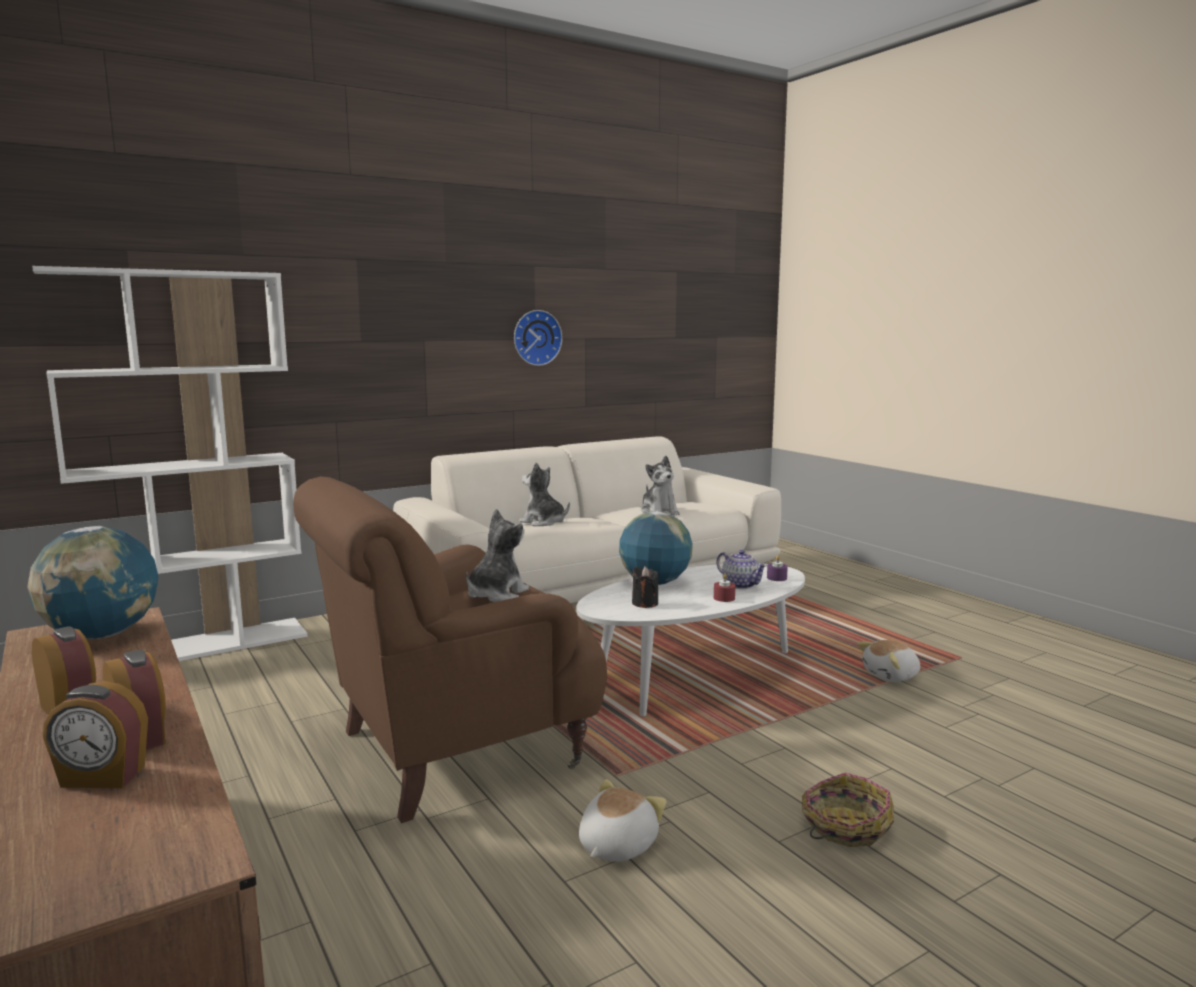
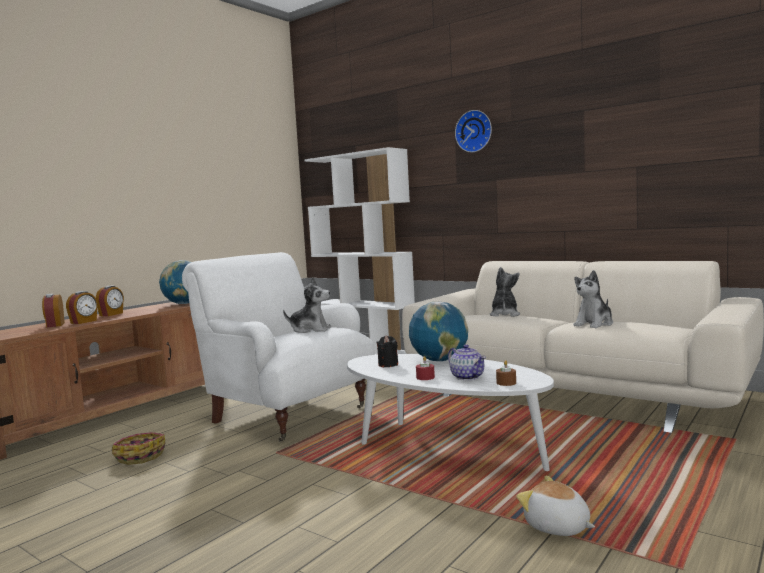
camera: 70 degrees right, 5 degrees down
(453, 750) = (287, 414): brown armchair -> white armchair
(536, 337) = (583, 170): wall clock -> wall clock (474, 131)
(615, 845) = (198, 467): plush toy -> none
(740, 585) = (467, 377): teapot -> teapot turned 60 degrees counterclockwise
(776, 578) = (506, 383): purple candle -> brown candle
(844, 826) = (235, 529): basket -> basket (140, 456)

